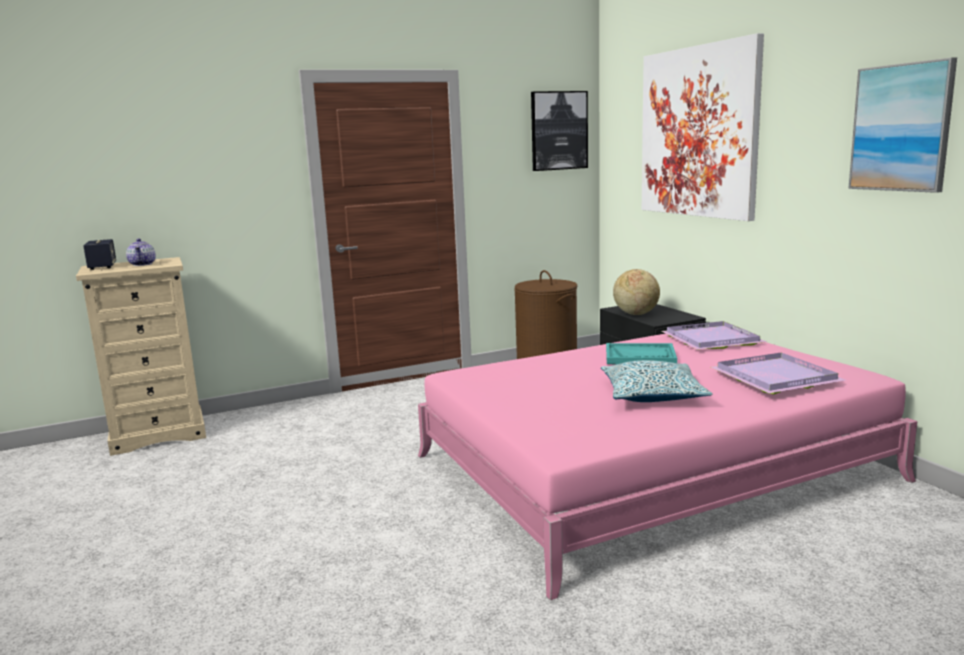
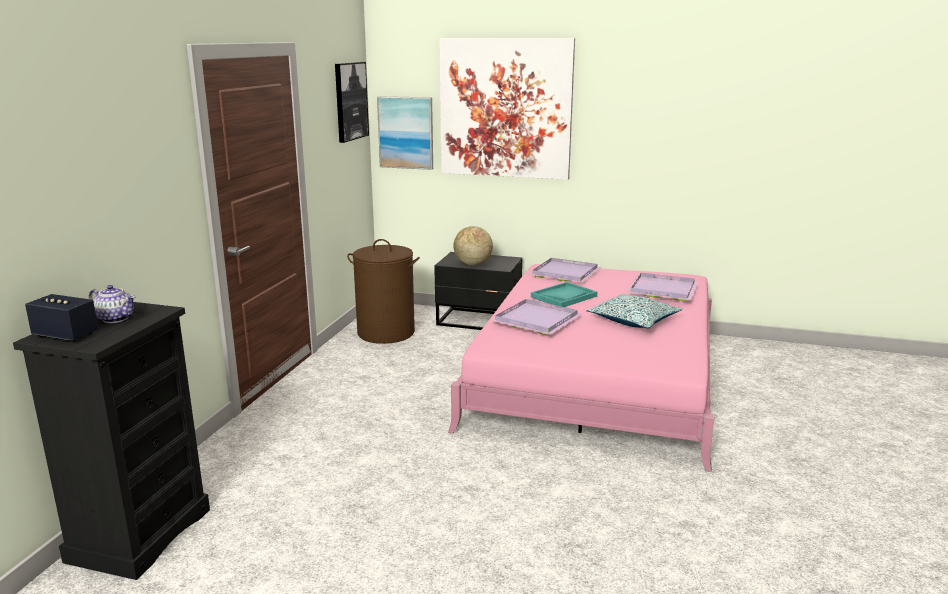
camera: 50 degrees left, 5 degrees up
(159, 435) = (140, 534): beige dresser -> black dresser
(554, 366) = (536, 319): none -> purple tray
(901, 128) = (693, 116): picture -> picture (406, 132)

